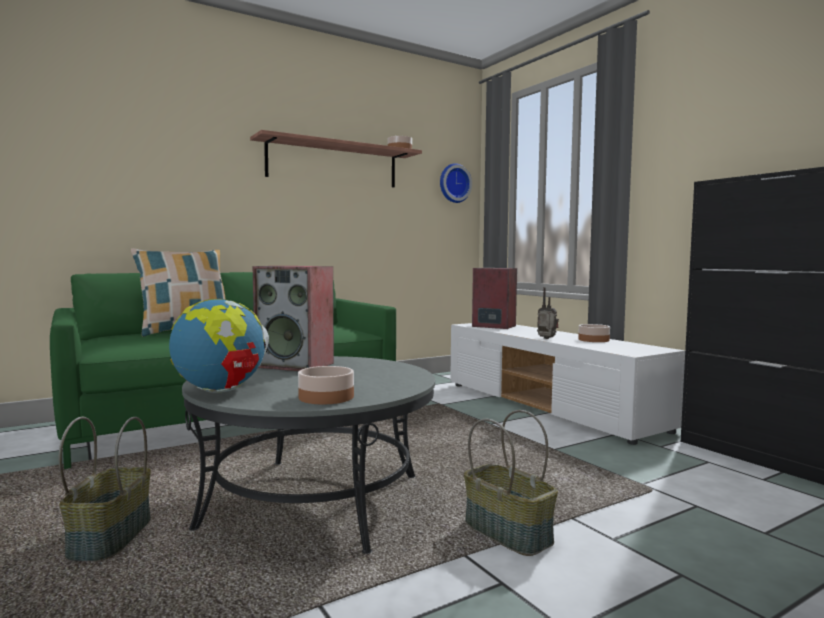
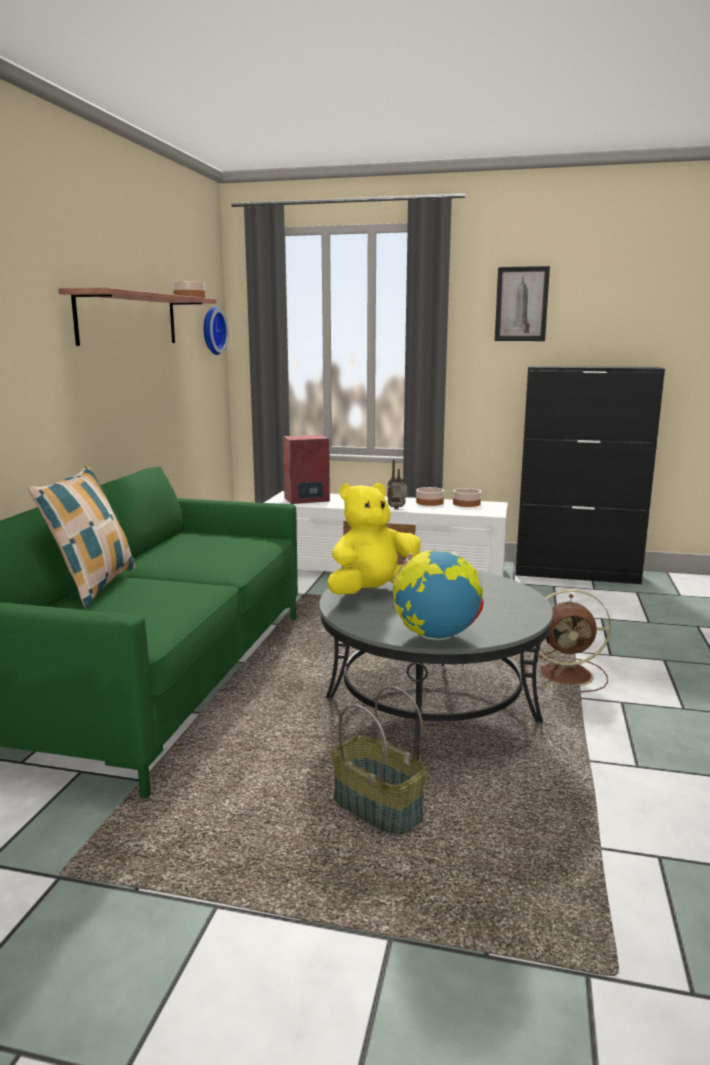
camera: 45 degrees left, 10 degrees up
(296, 365) = (373, 594): speaker -> yellow plush toy
(326, 397) = (511, 614): bowl -> bowl (466, 503)
(509, 532) = (568, 674): basket -> brown fan
(718, 115) = (521, 304): none -> picture

